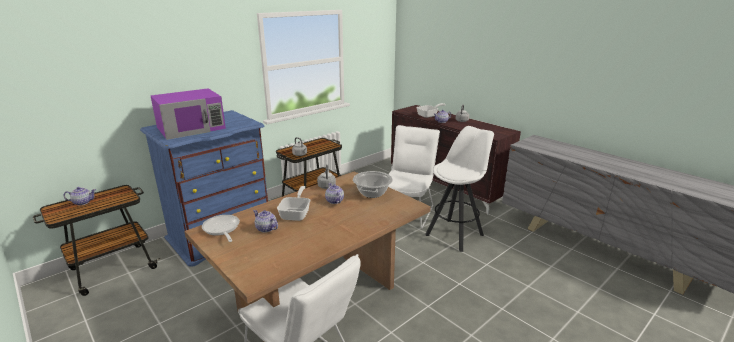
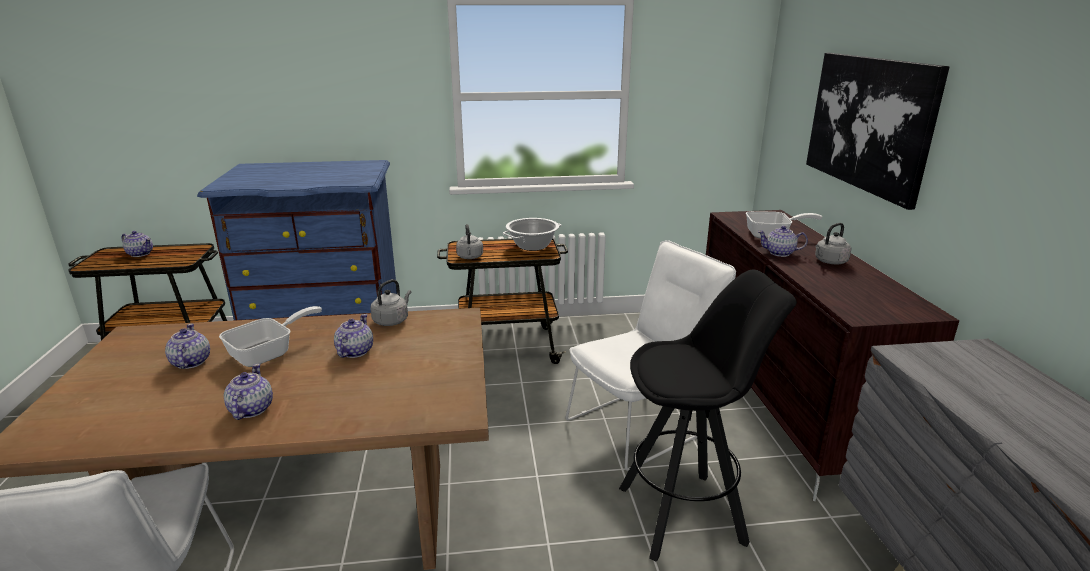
camera: 35 degrees right, 0 degrees up
(192, 128) = (280, 175): purple microwave -> none
(222, 229) = (149, 341): frying pan -> none
(334, 232) = (250, 410): none -> teapot
(372, 193) = (435, 359): cooking pot -> cooking pot (532, 245)
(455, 234) = (685, 514): white stool -> black stool
(462, 63) = (869, 123): none -> picture

